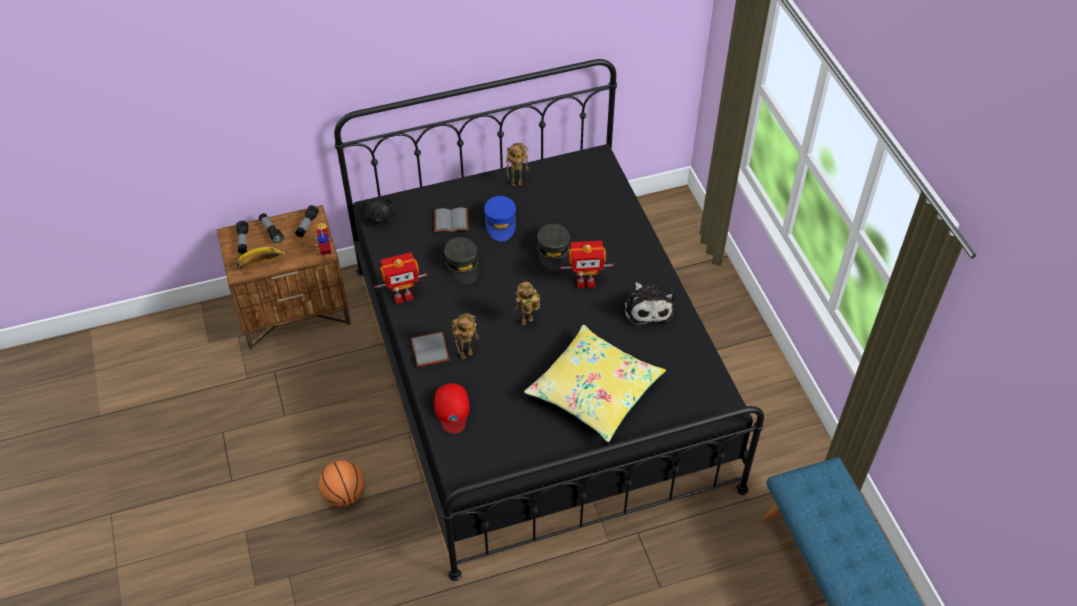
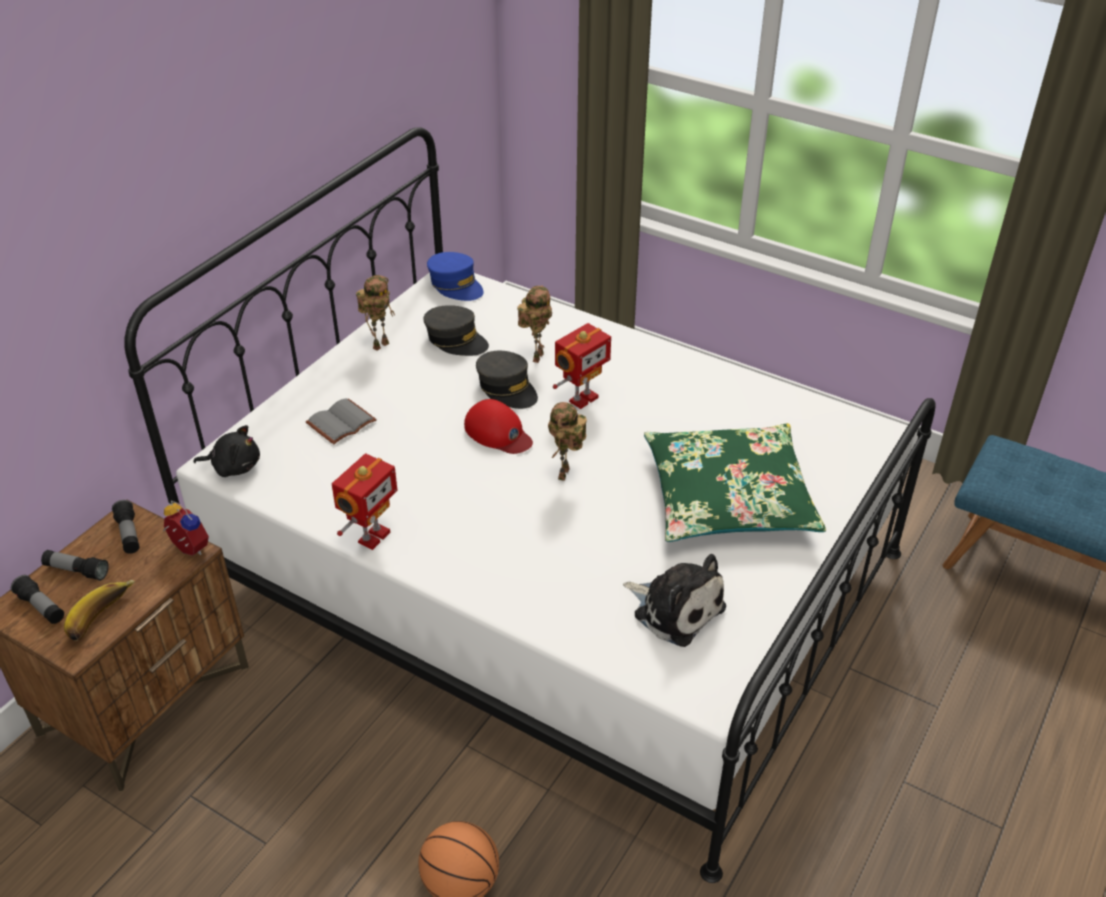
camera: 40 degrees left, 10 degrees down
(431, 350) = (482, 574): grey book -> none
(452, 410) = (590, 624): red cap -> red cap (498, 433)
(462, 265) = (412, 459): grey cap -> grey cap (456, 340)
(466, 353) = (532, 550): toy robot -> toy robot (536, 356)
(500, 223) = (408, 393): blue cap -> blue cap (456, 285)
(538, 373) = (553, 574): black bed -> white bed
(594, 390) = (728, 498): yellow pillow -> green pillow
(647, 308) = (679, 386): plush toy -> plush toy (675, 608)

